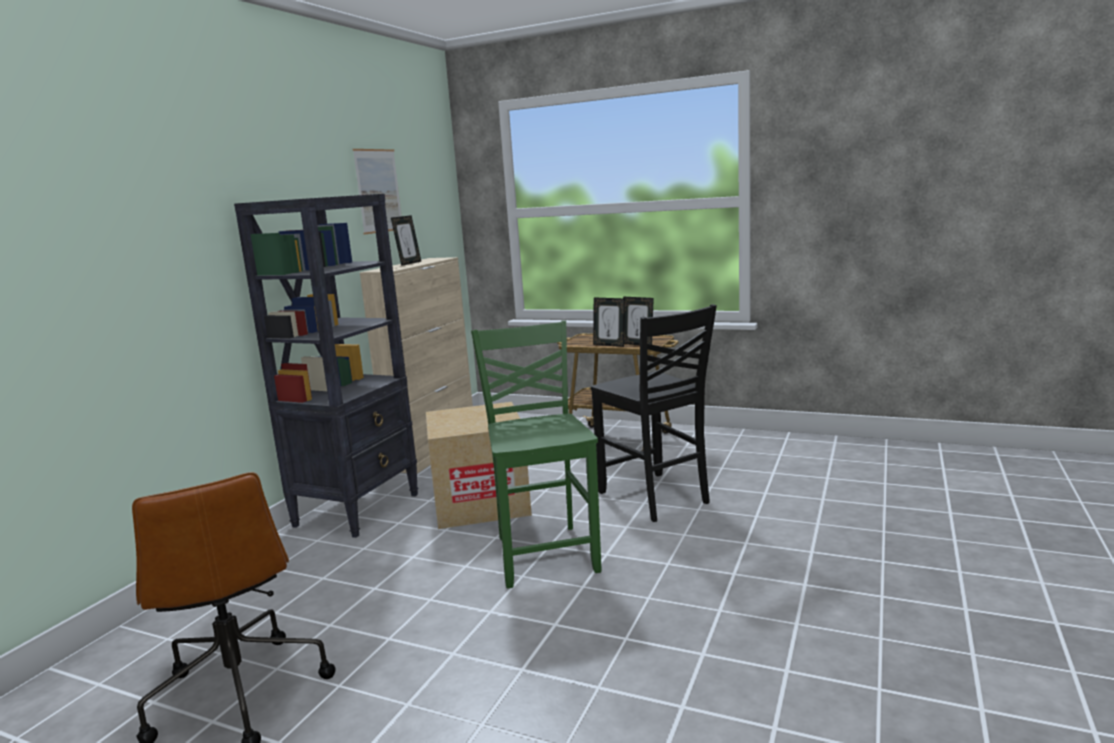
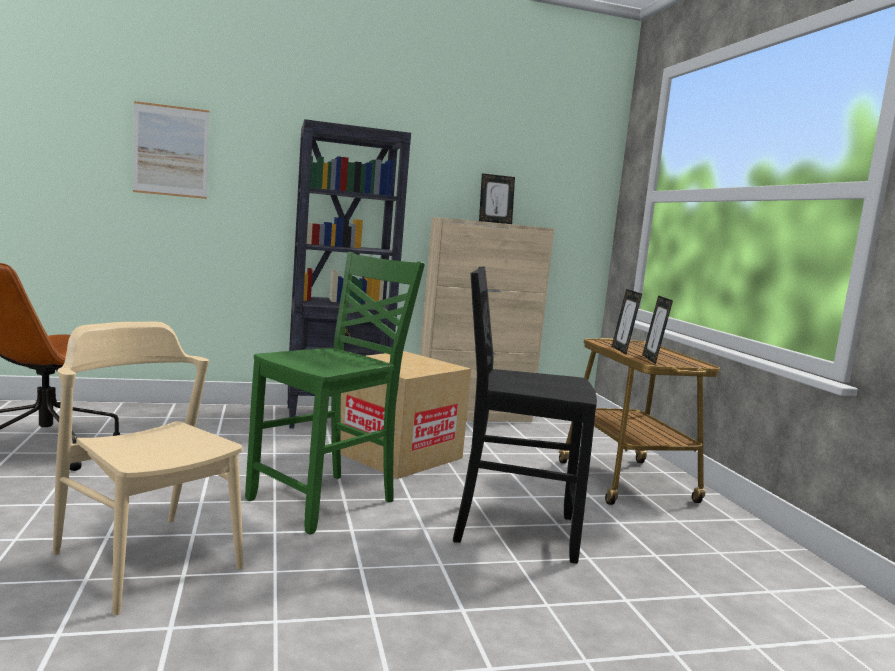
camera: 50 degrees right, 5 degrees down
(378, 191) = (488, 149): picture -> picture (171, 151)
(587, 652) = (147, 560): none -> beige chair
(655, 498) = (512, 529): black chair -> black chair turned 75 degrees clockwise

